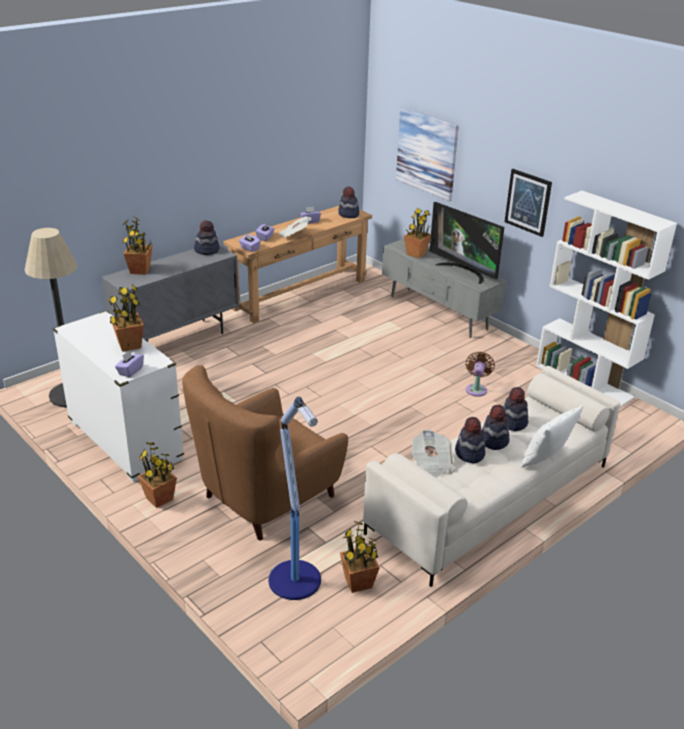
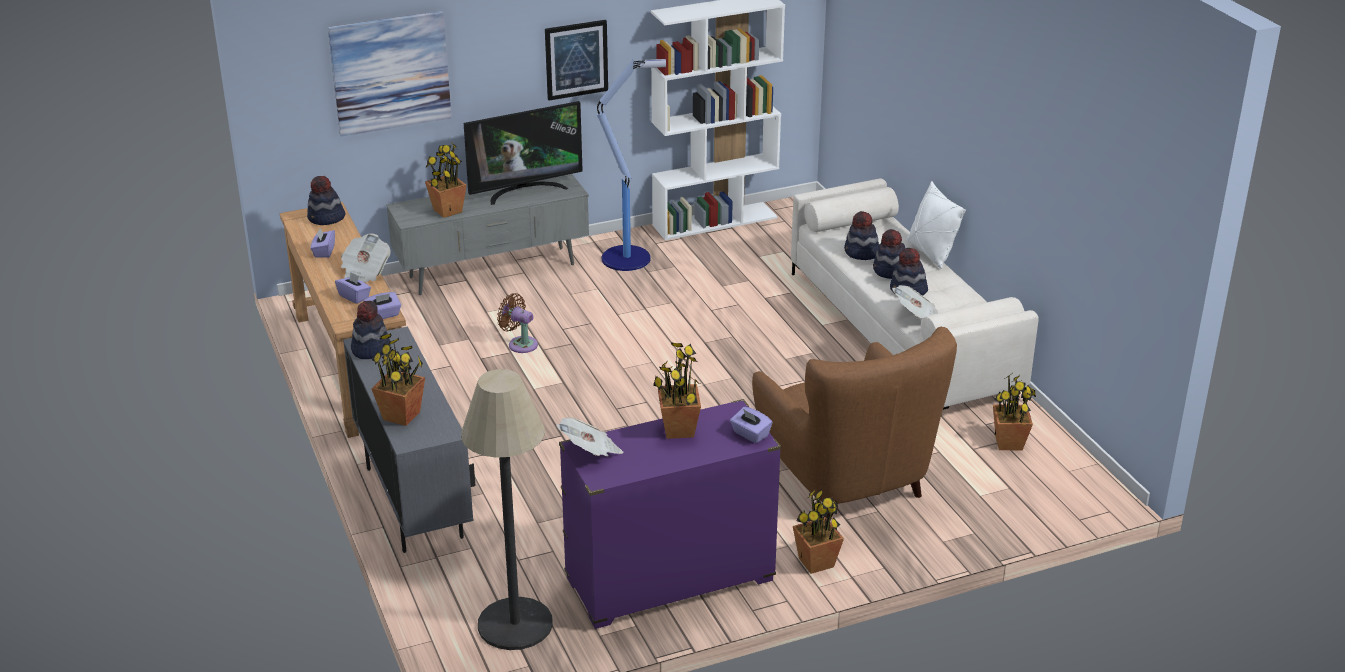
camera: 70 degrees left, 0 degrees up
(97, 321) = (590, 452): none -> newspaper
(125, 440) = (669, 580): white dresser -> purple dresser
(296, 581) = (996, 482): floor lamp -> floor lamp (628, 258)
(476, 389) = (692, 290): brown fan -> brown fan (520, 344)

